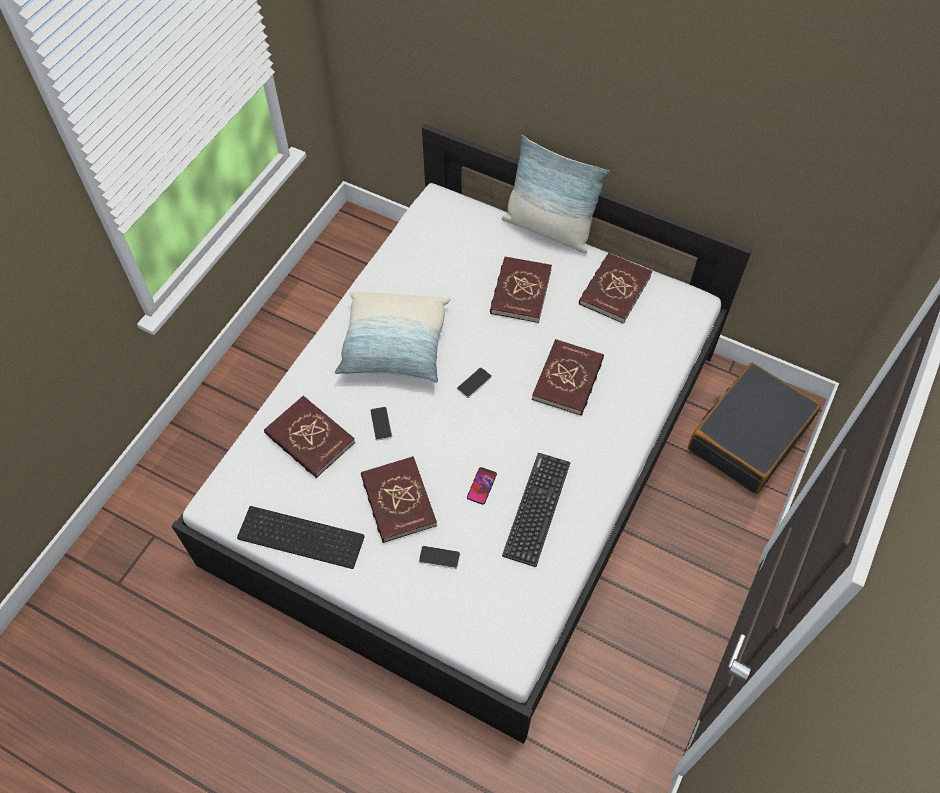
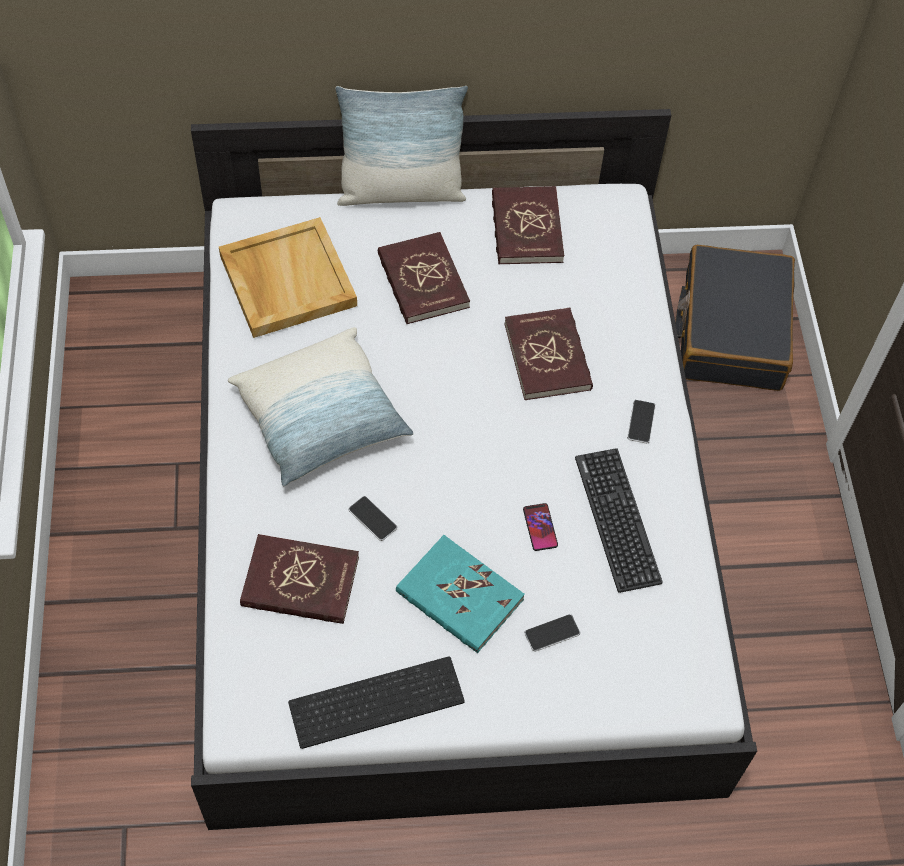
camera: 35 degrees left, 0 degrees up
(398, 501) = (459, 596): red book -> turquoise book
(435, 251) = (286, 280): none -> beige tray
(474, 383) = (447, 414): phone -> phone (641, 422)

